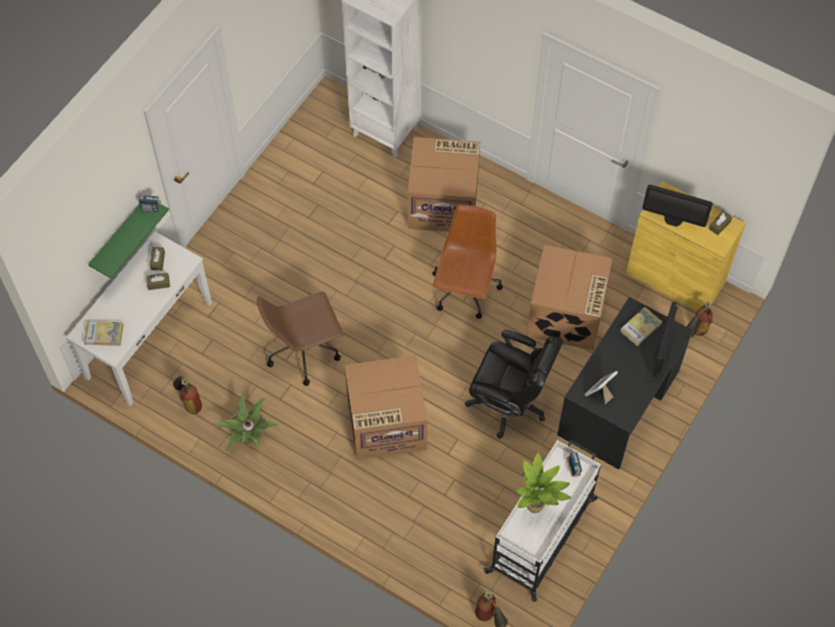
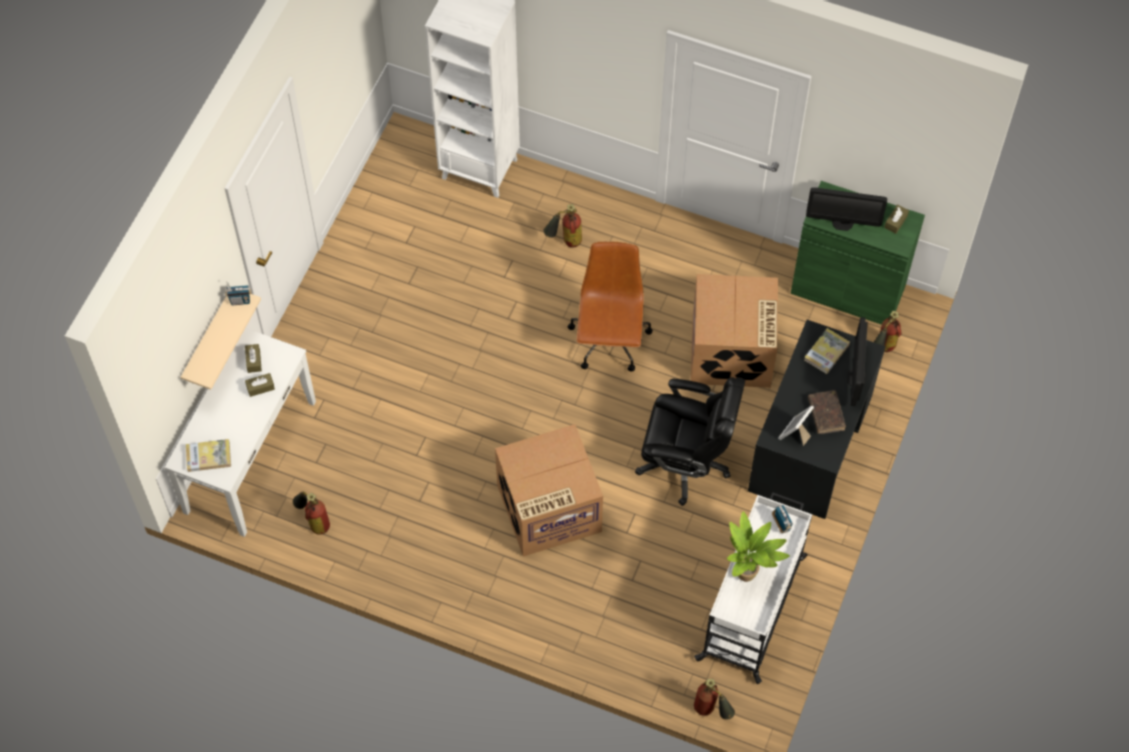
camera: 10 degrees left, 0 degrees up
(120, 237) = (208, 339): green shelf -> beige shelf
(249, 436) = (392, 549): potted plant -> none
(304, 351) = (436, 441): brown office chair -> none
(444, 202) = (565, 242): cardboard box -> fire extinguisher
(630, 380) = (826, 414): none -> brown book
(675, 278) = (848, 289): yellow cabinet -> green cabinet

